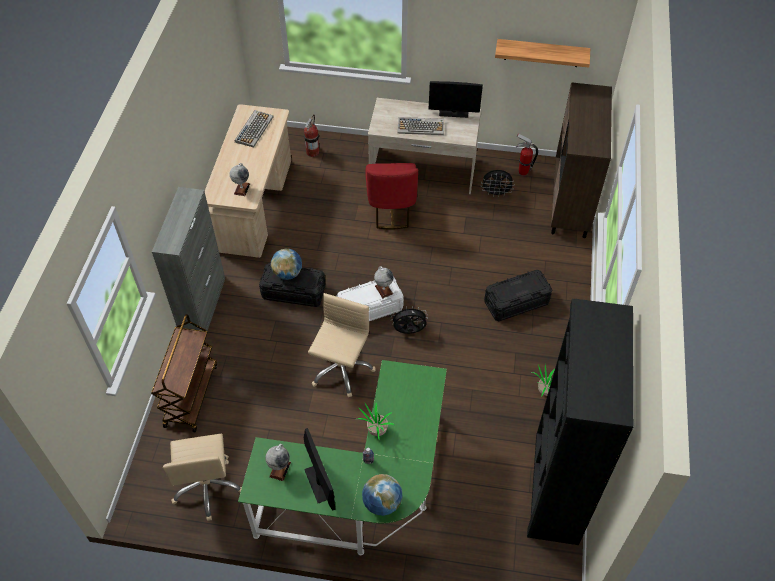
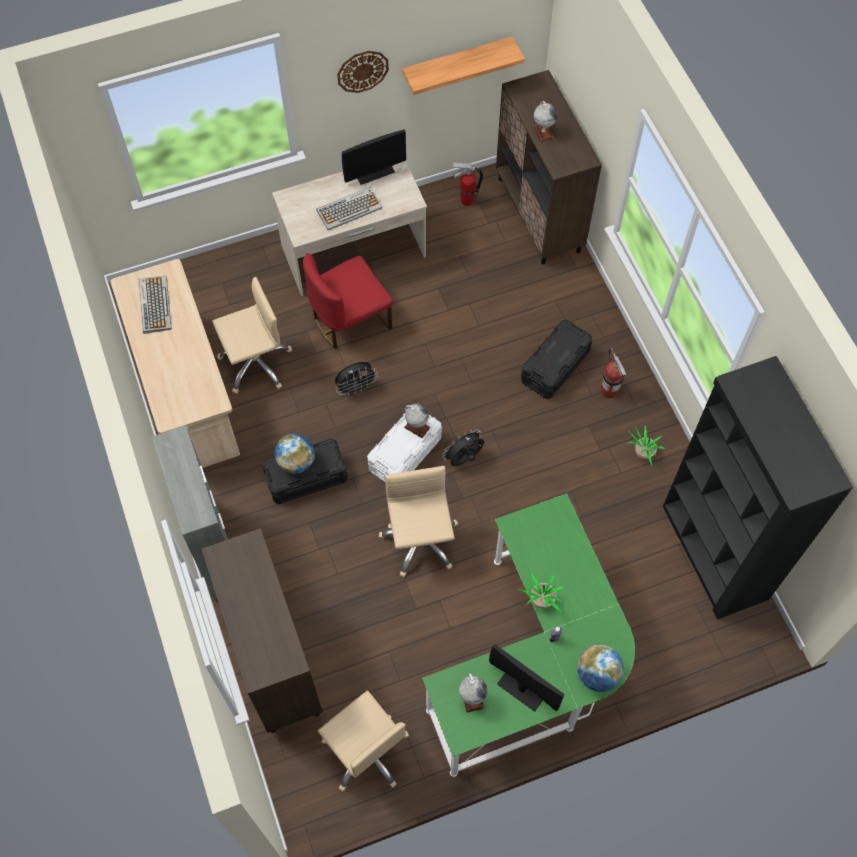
camera: 30 degrees left, 10 degrees up
(191, 394) = (274, 660): brown cart -> brown cabinet
(242, 189) = (196, 391): globe -> globe (543, 132)
(311, 208) = (255, 363): none -> beige office chair
(312, 152) = (208, 288): fire extinguisher -> fire extinguisher (609, 390)
(391, 210) = (350, 320): red chair -> red chair turned 90 degrees clockwise
(466, 28) = (362, 71): none -> wall clock
(496, 193) = (453, 242): black fan -> black fan (356, 388)

